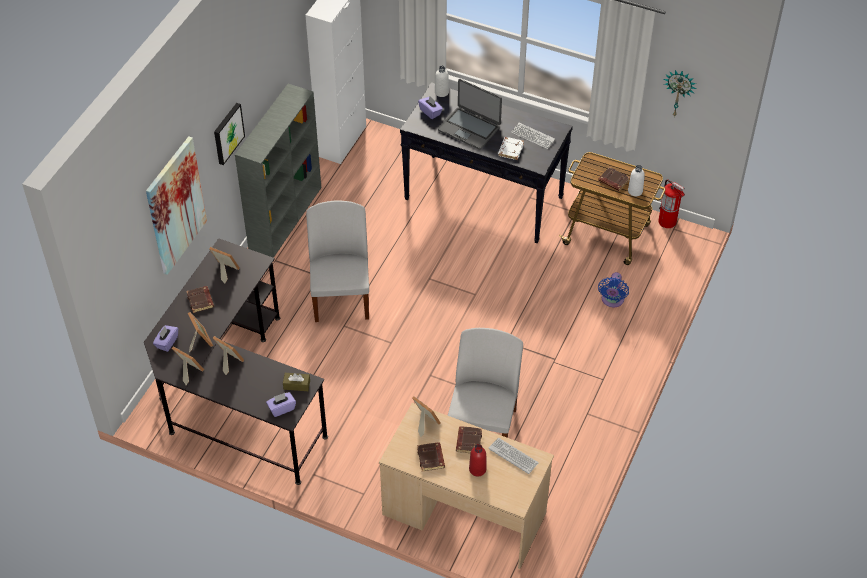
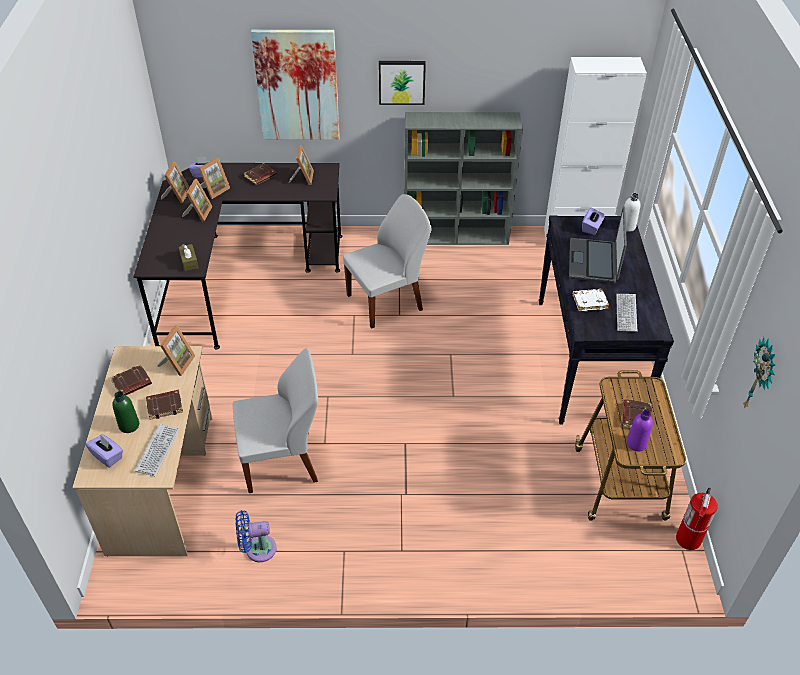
camera: 65 degrees right, 5 degrees down
(281, 408) = (157, 261): purple tissue box -> purple tissue box (107, 456)
(477, 469) = (129, 425): red bottle -> green bottle
(612, 300) = (524, 521): blue fan -> blue fan (257, 549)
(635, 191) = (636, 443): white bottle -> purple bottle

